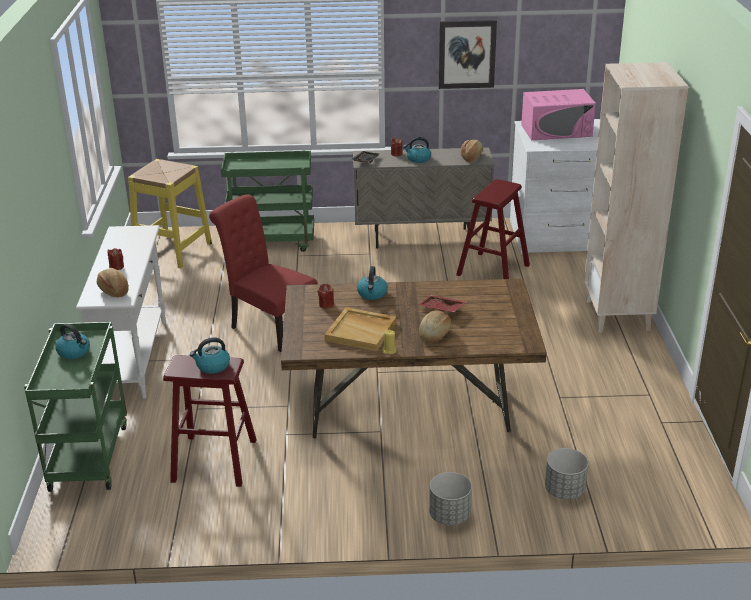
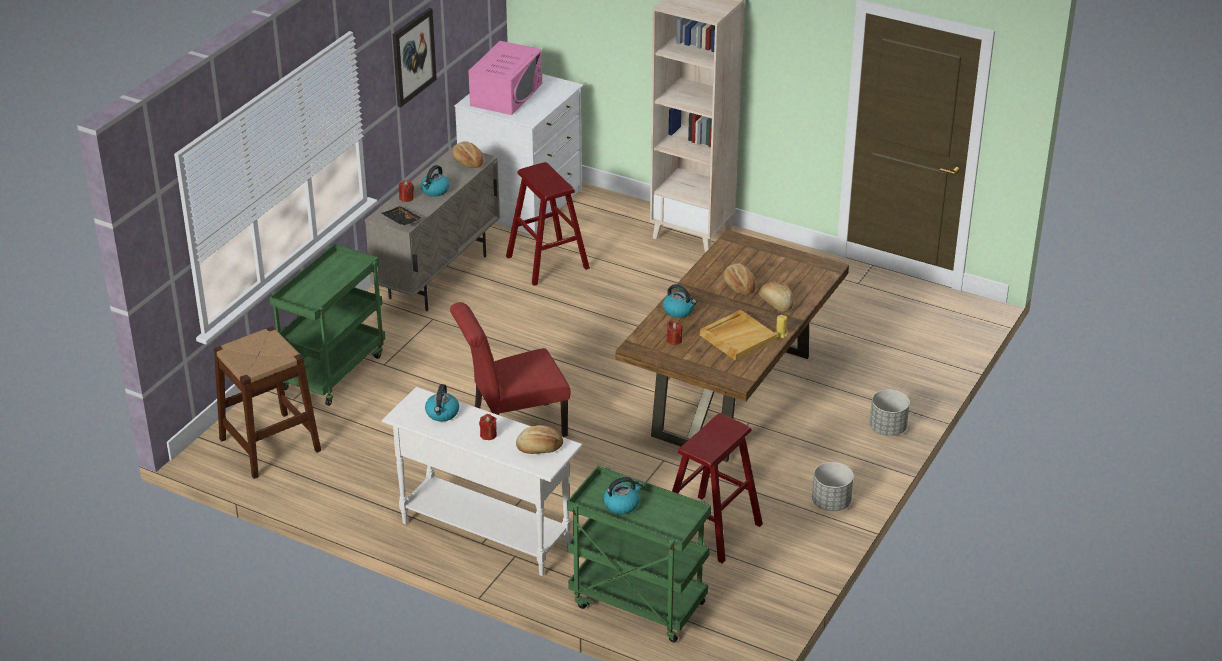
camera: 60 degrees left, 5 degrees up
(173, 250) = (270, 445): yellow stool -> brown stool
(212, 366) = (719, 432): kettle -> kettle (442, 413)
(441, 309) = (739, 286): red tray -> bread
(565, 490) = (901, 363): grey planter -> grey planter (831, 503)

